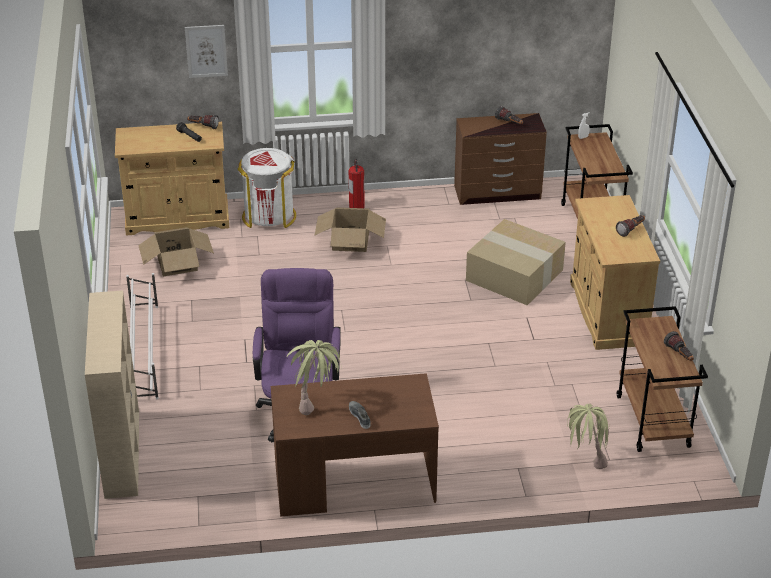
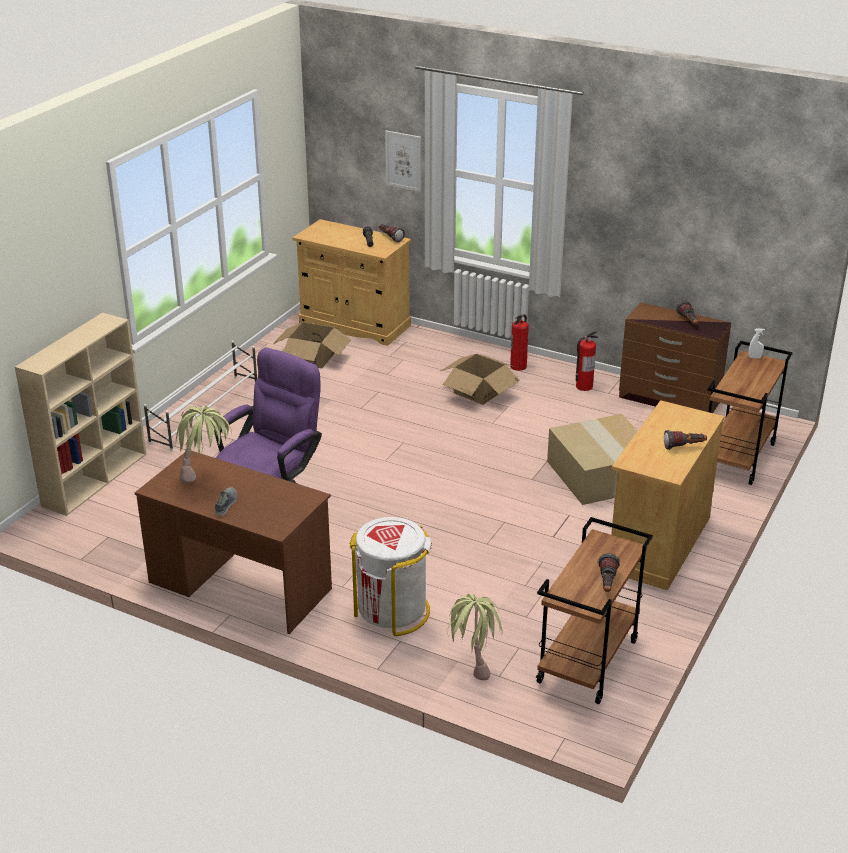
camera: 35 degrees right, 5 degrees down
(269, 216) = (432, 348): white trash can -> white trash can (392, 611)
(425, 205) = (584, 386): none -> fire extinguisher

